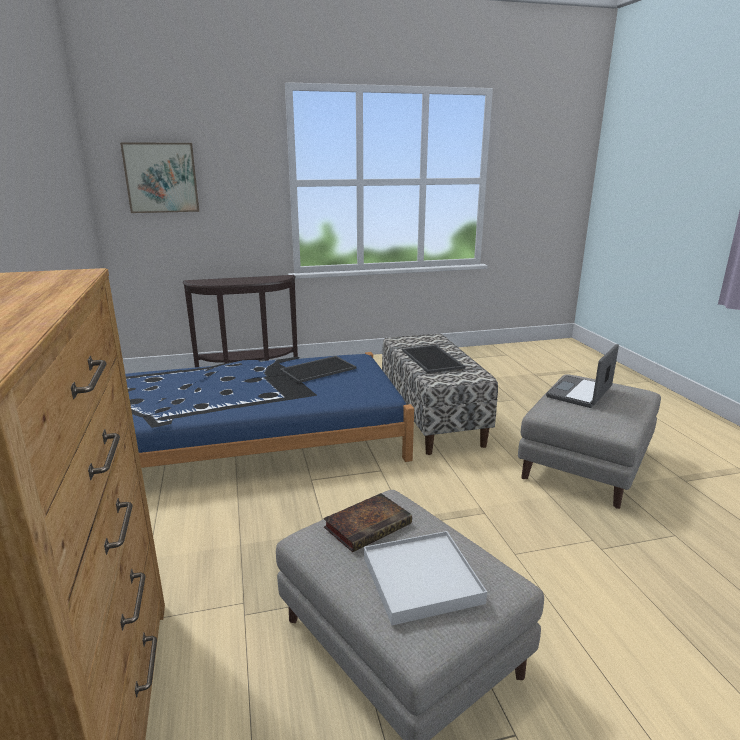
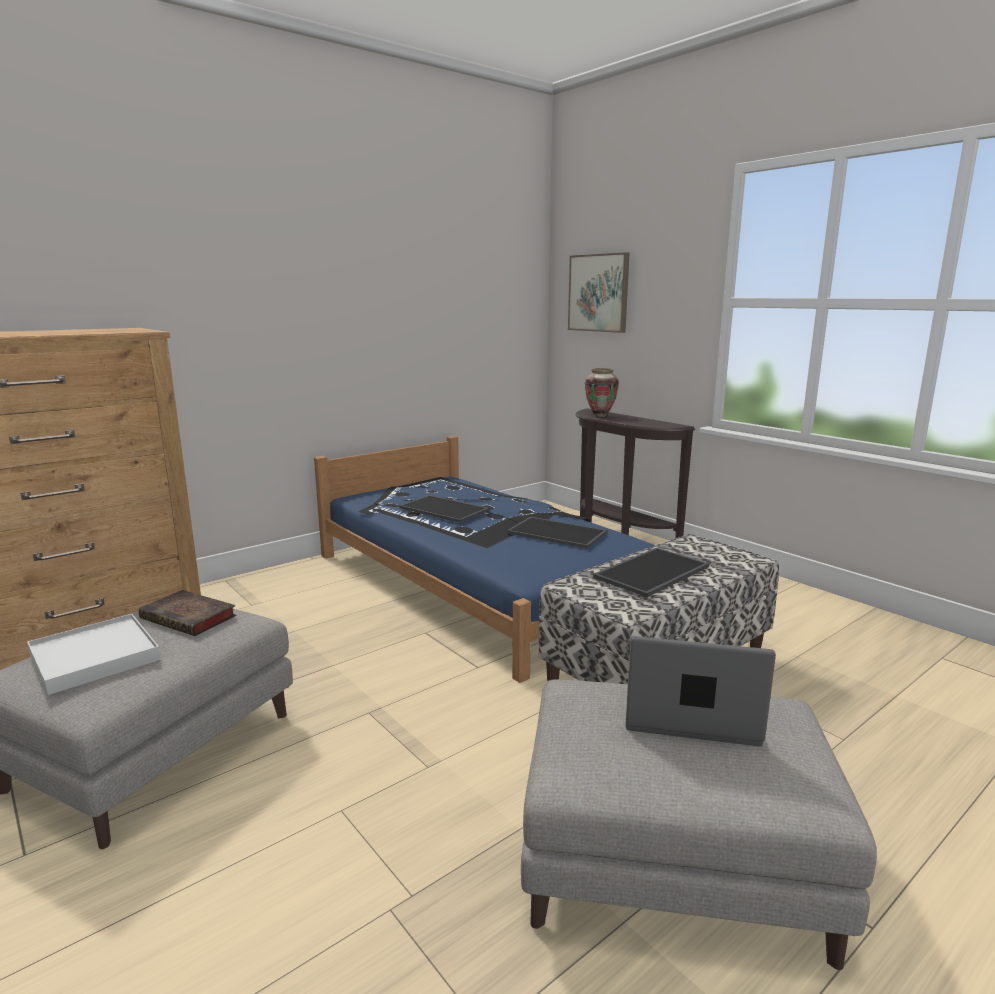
camera: 65 degrees right, 5 degrees down
(214, 391) = (445, 509): none -> tray
(220, 282) = (600, 415): none -> vase

